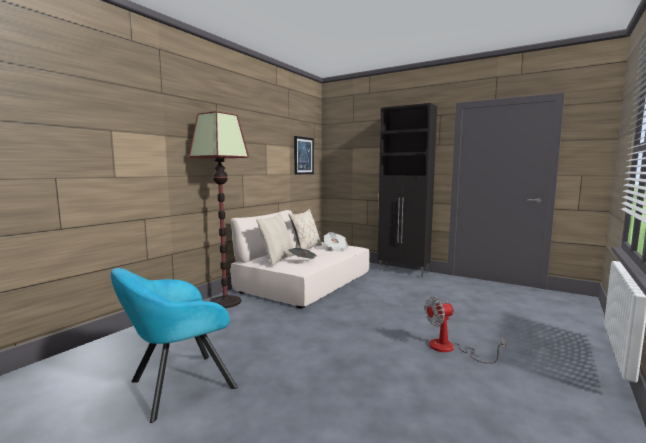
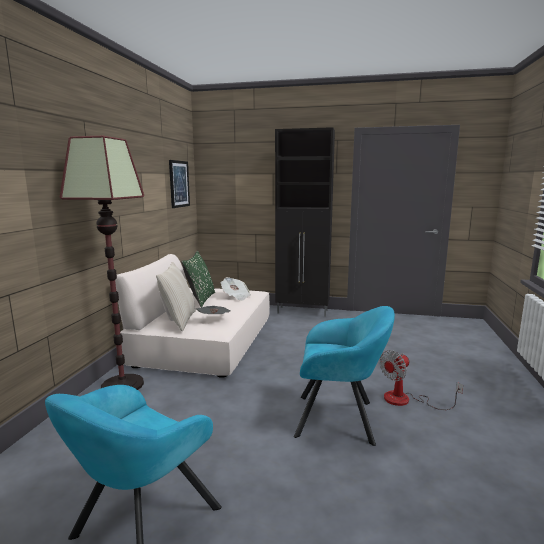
camera: 20 degrees left, 5 degrees up
(306, 248) = (200, 299): beige pillow -> green pillow
(375, 351) = (340, 419): none -> turquoise armchair

